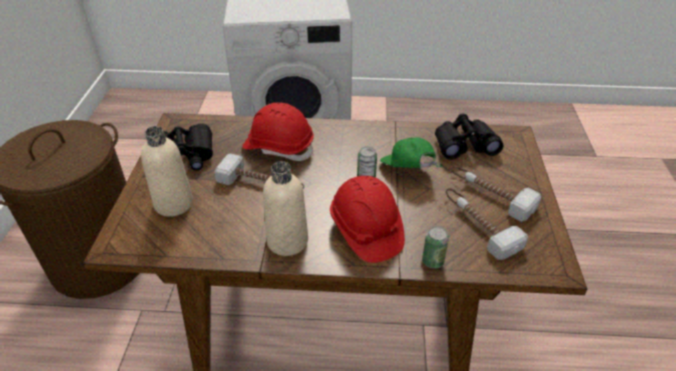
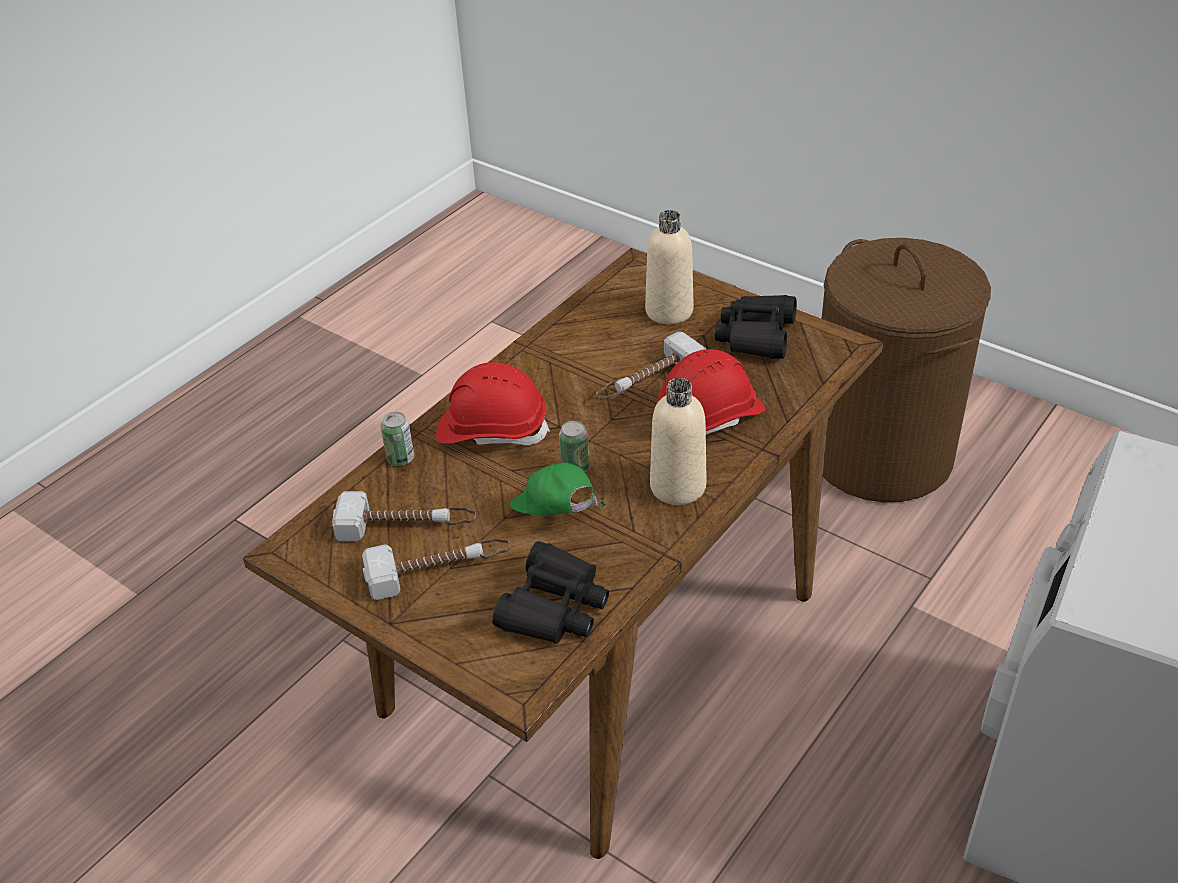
camera: 125 degrees right, 0 degrees up
(287, 241) = (535, 369): beige bottle -> beige bottle (678, 486)
(408, 170) = (555, 515): green cap -> green cap turned 135 degrees counterclockwise

